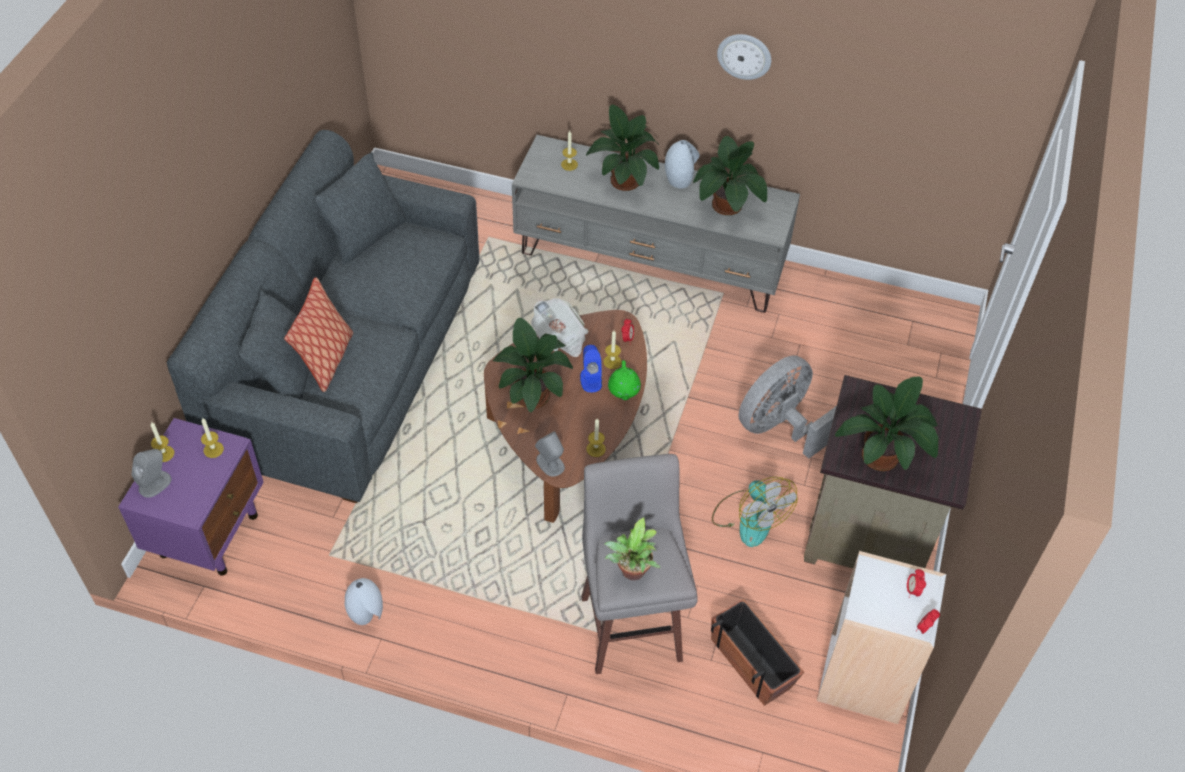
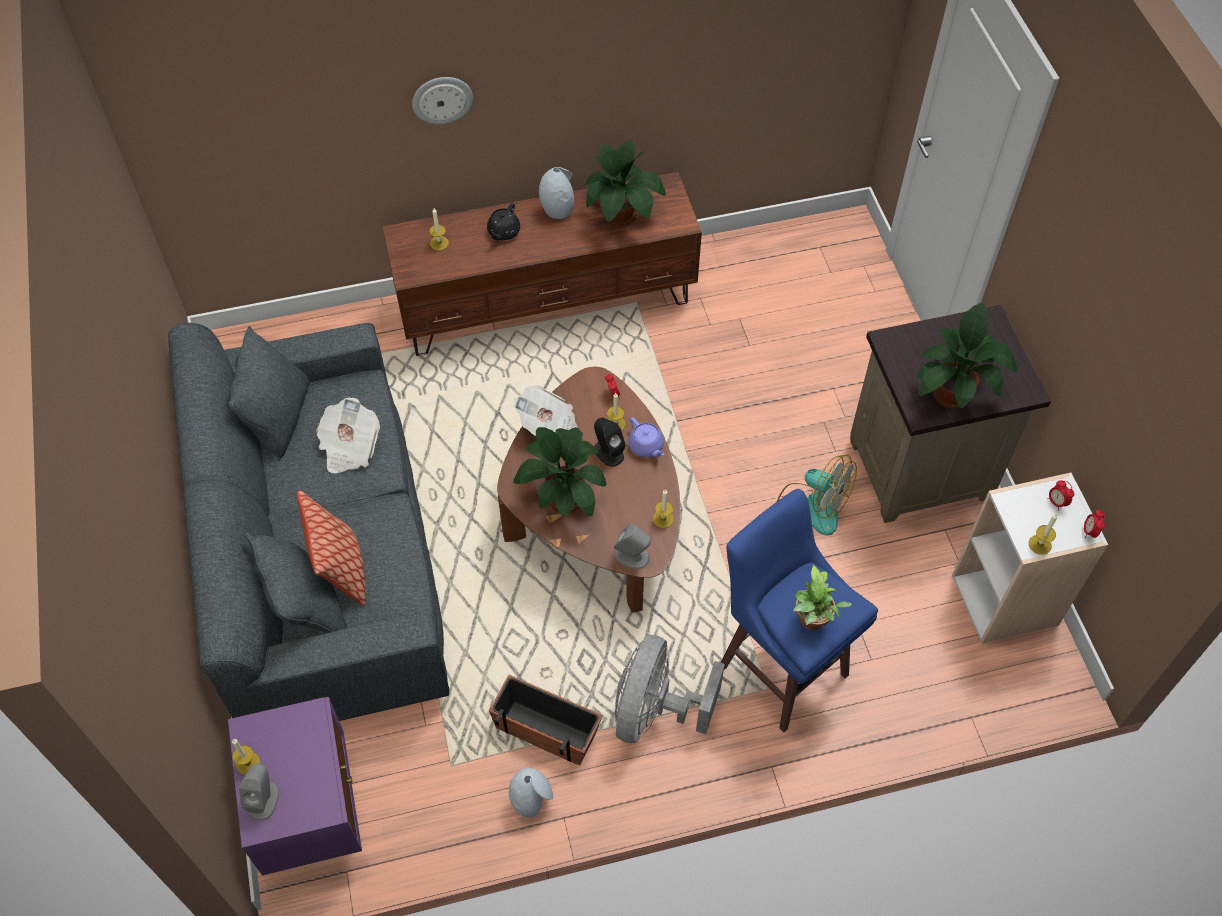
camera: 30 degrees left, 5 degrees up
(213, 449) = (298, 729): candle -> candle (1040, 544)
(397, 279) = (349, 447): none -> newspaper
(591, 379) = (608, 452): blue speaker -> black speaker
(624, 178) = (503, 232): potted plant -> black teapot
(624, 390) = (646, 446): green teapot -> purple teapot
(631, 625) = (781, 667): grey stool -> blue stool
(651, 261) = (547, 303): grey tv stand -> brown tv stand
(744, 55) = (597, 55): wall clock -> wall clock (442, 99)
(751, 663) = (906, 642): planter -> planter (546, 730)
(780, 427) = (778, 407): grey fan -> grey fan (655, 710)

